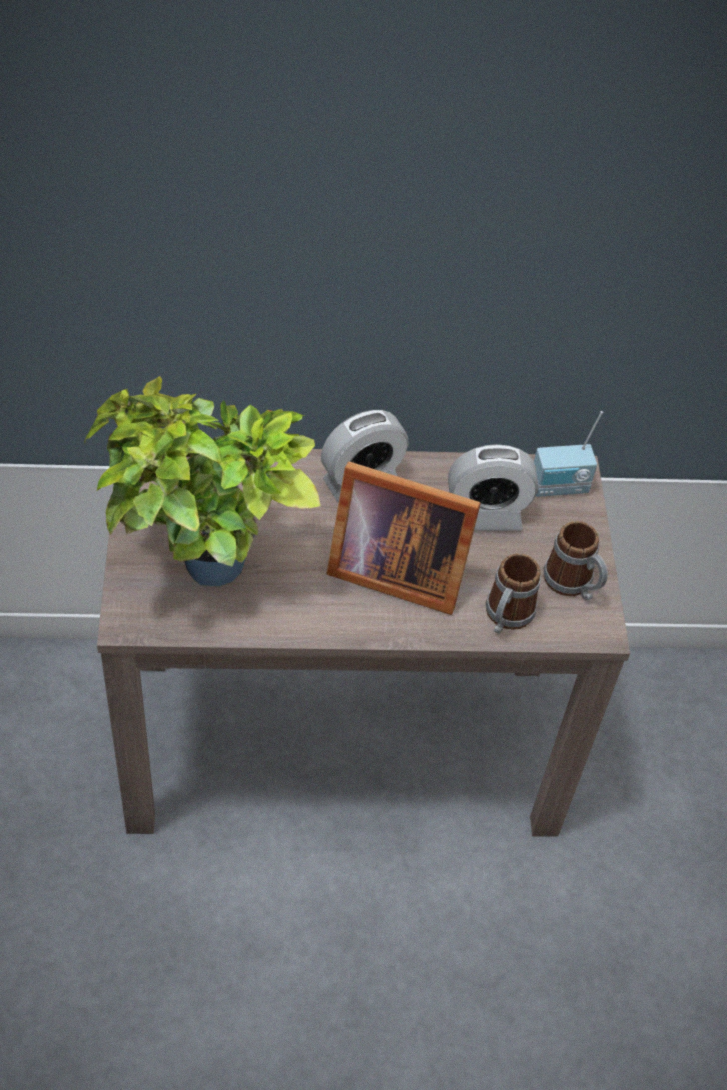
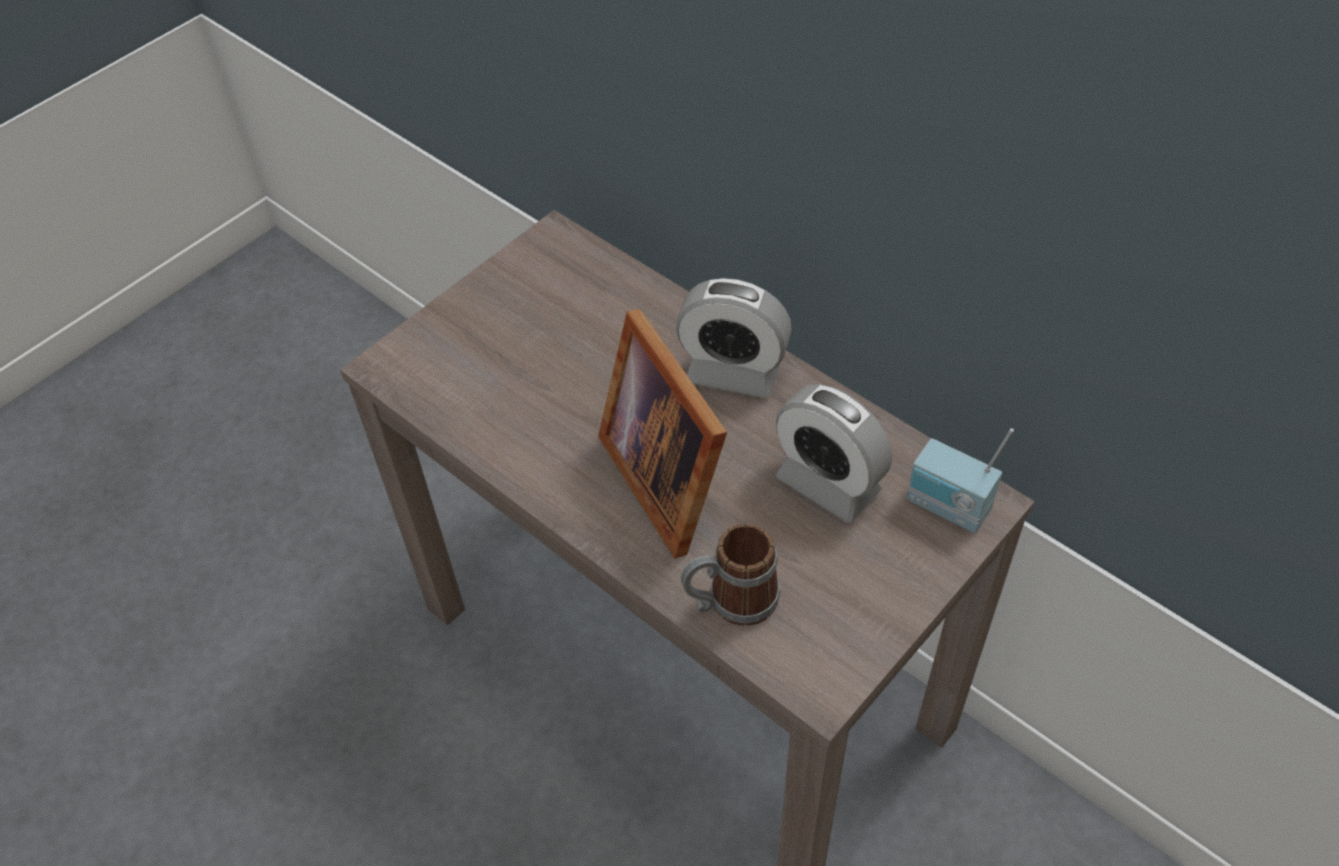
camera: 50 degrees right, 0 degrees up
(201, 575) = (489, 366): potted plant -> none
(573, 585) = (846, 620): mug -> none

